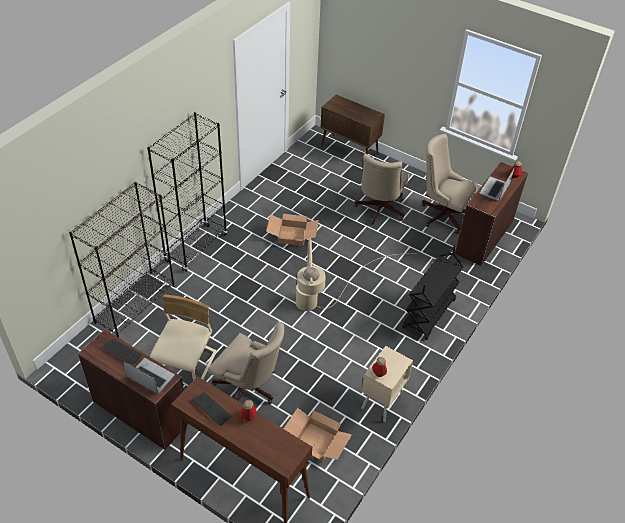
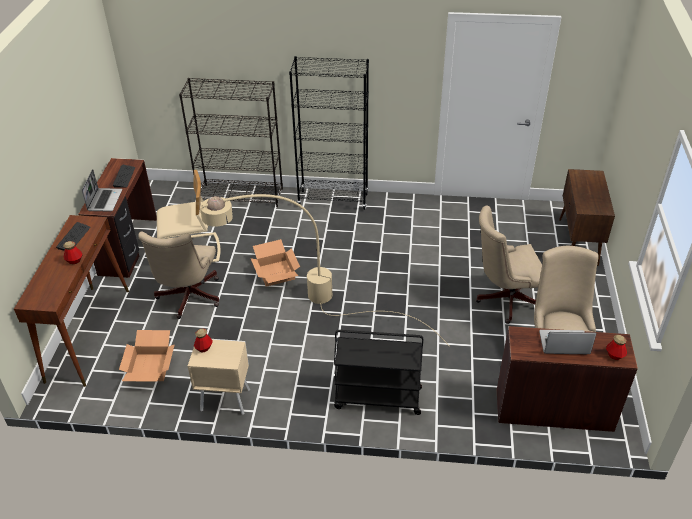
camera: 65 degrees right, 5 degrees down
(293, 235) = (404, 251): cardboard box -> cardboard box (277, 273)

